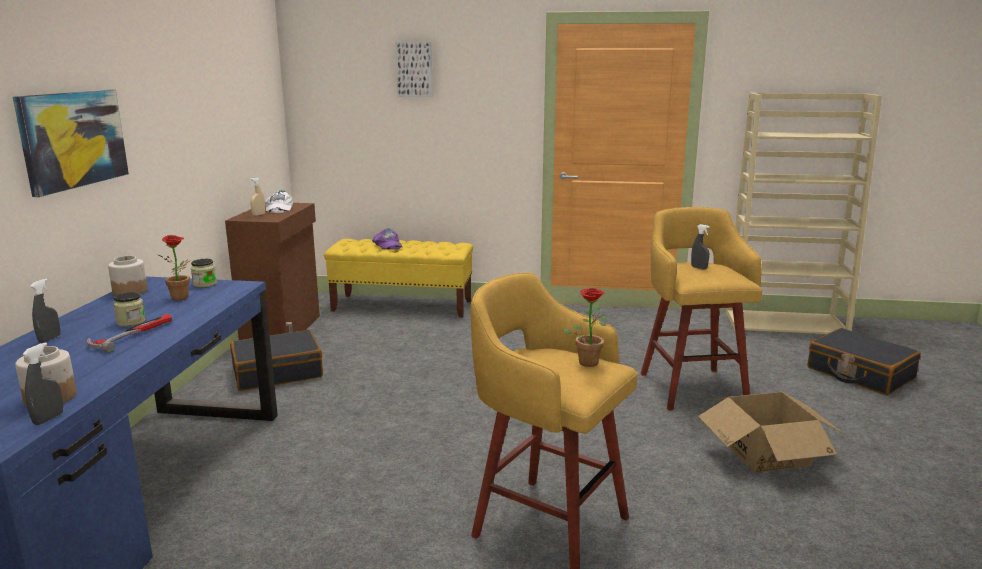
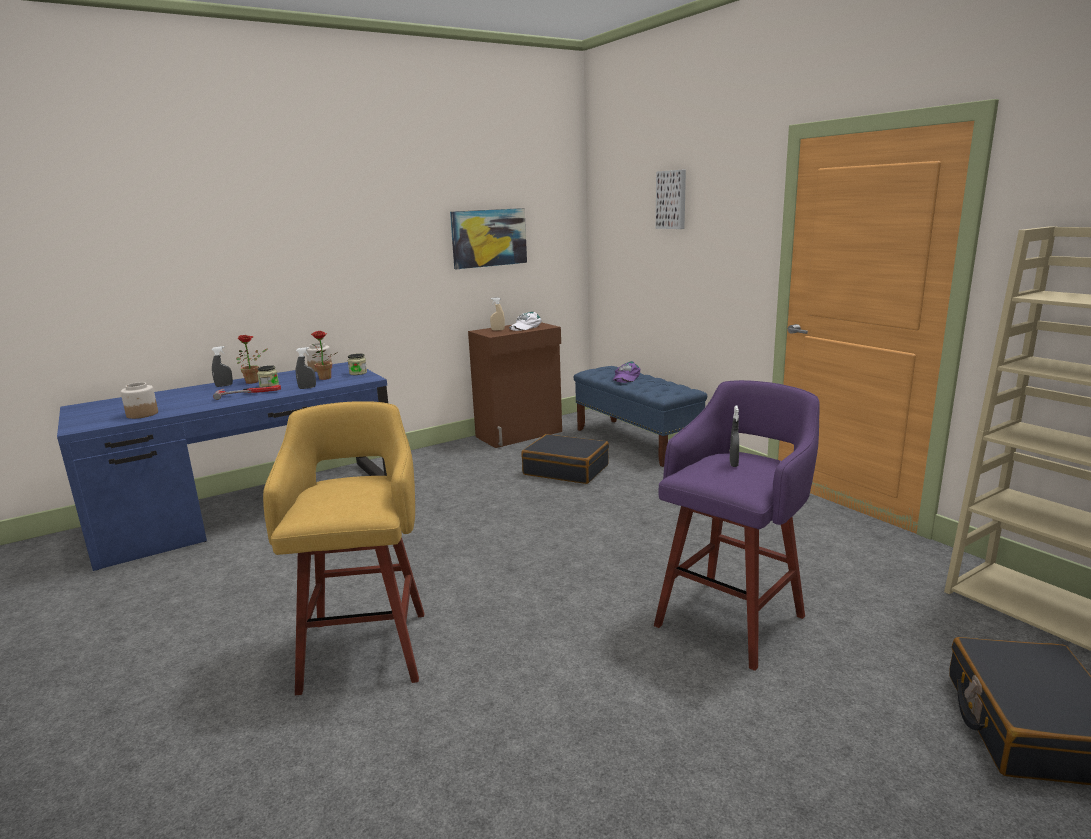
camera: 50 degrees right, 0 degrees up
(48, 419) = (114, 423): grey spray bottle -> grey spray bottle (307, 388)
(73, 139) = (295, 257): picture -> picture (489, 238)
(277, 372) = (457, 463): black suitcase -> black suitcase (566, 470)
(402, 306) = (636, 441): yellow bench -> blue bench
(588, 361) = (365, 499): potted plant -> potted plant (254, 381)
(691, 387) = (732, 619): yellow stool -> purple stool
(766, 453) = (653, 720): cardboard box -> none

